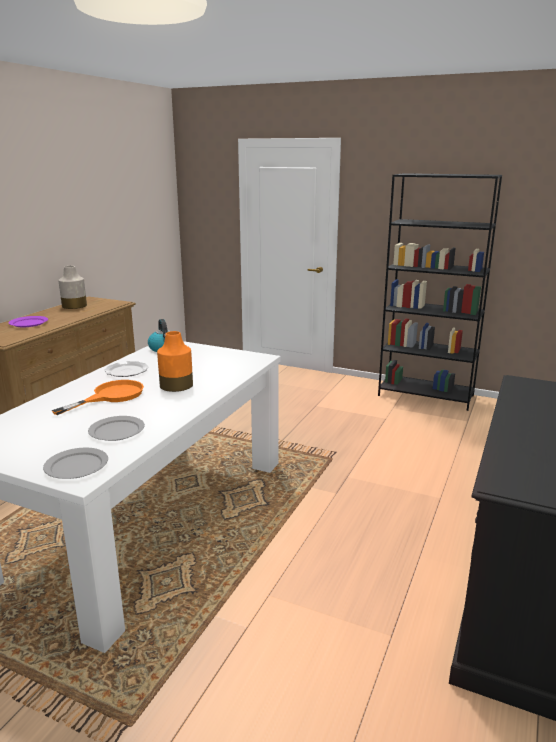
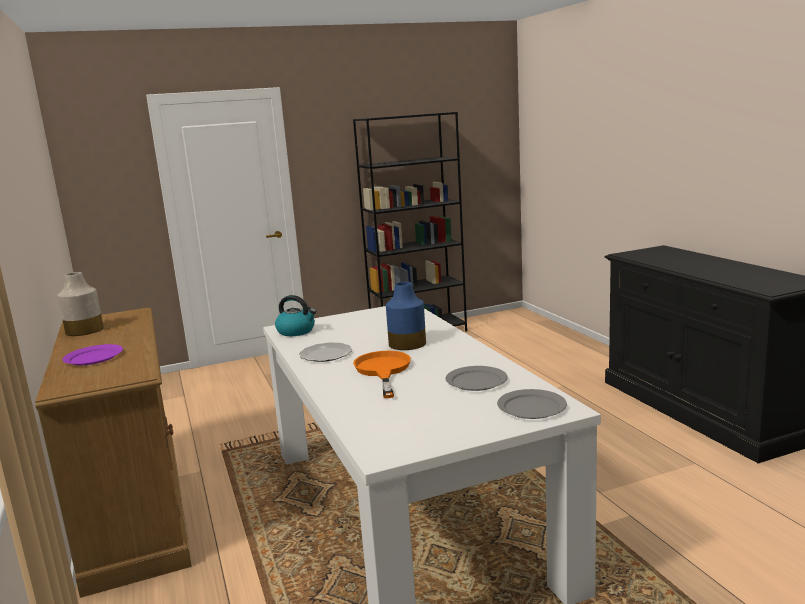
camera: 45 degrees left, 5 degrees down
(176, 385) = (407, 343): orange vase -> blue vase

